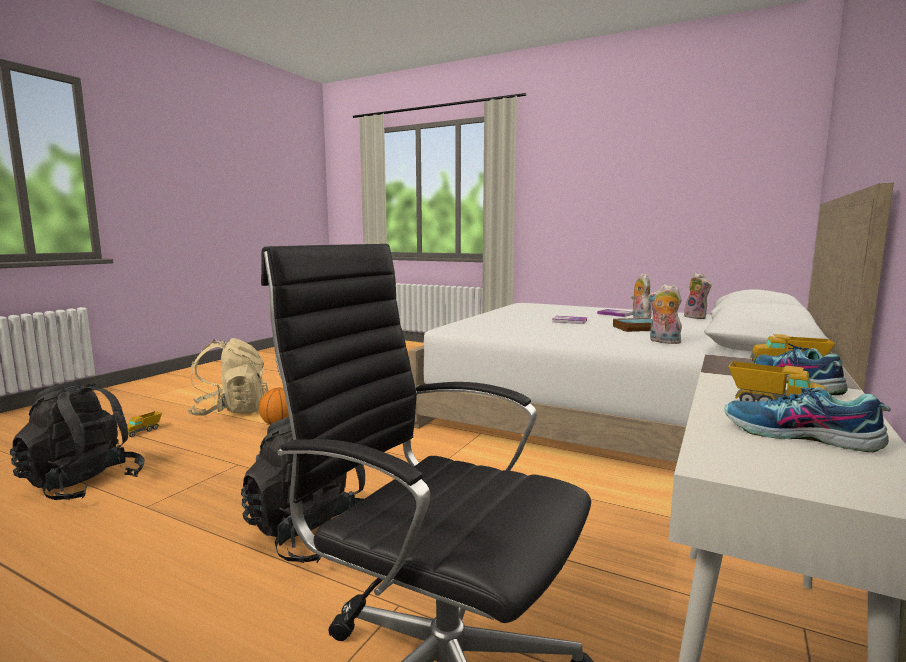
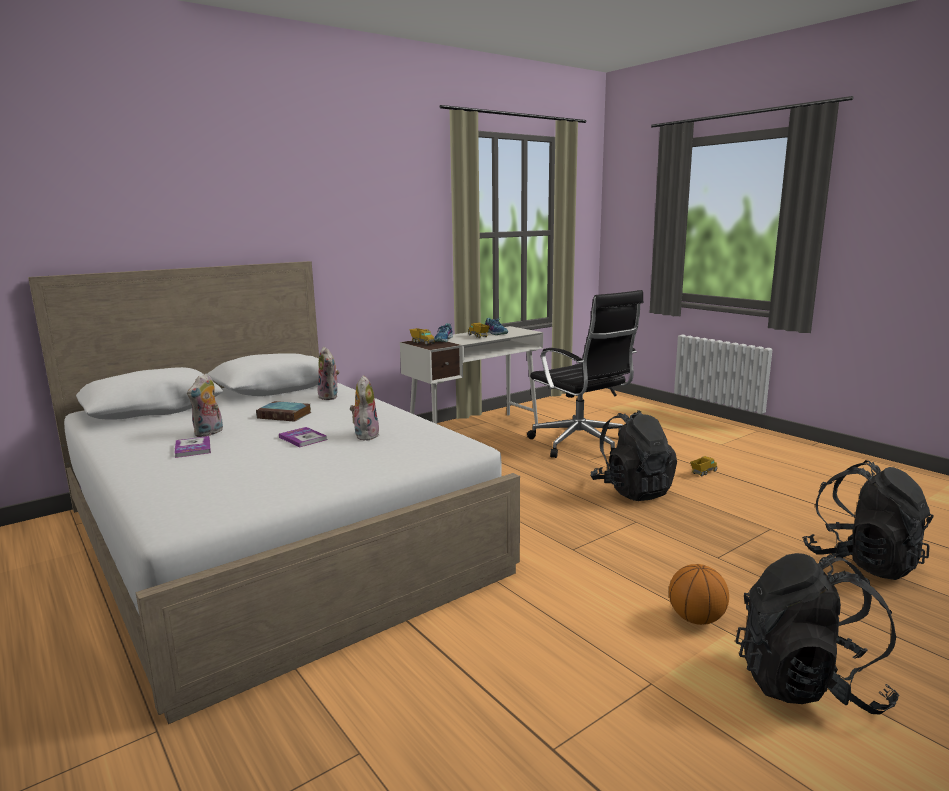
camera: 155 degrees left, 5 degrees up
(143, 431) = (914, 652): toy truck -> toy truck (703, 473)
(230, 411) = (808, 684): beige backpack -> black backpack
(696, 317) = (144, 426): plush toy -> plush toy (365, 435)

